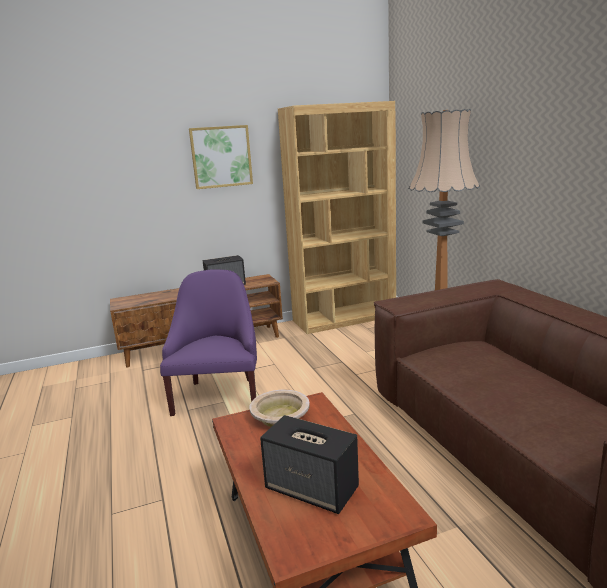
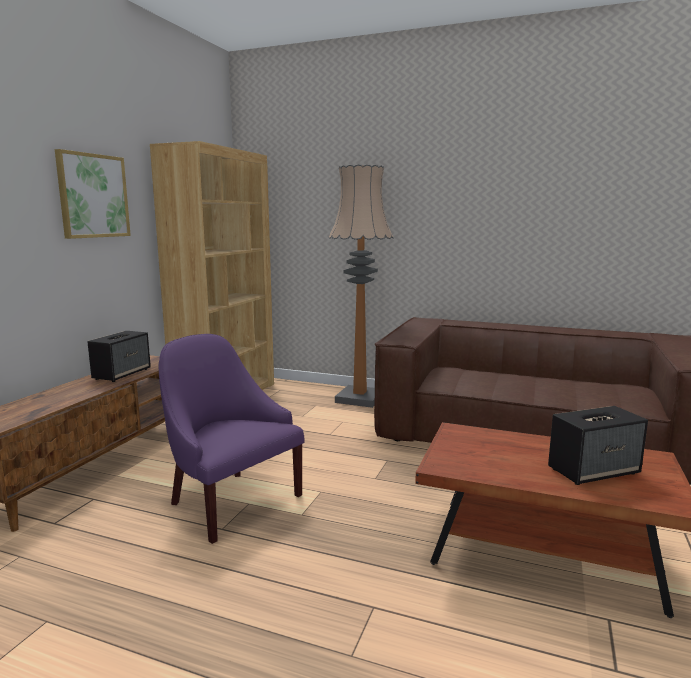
camera: 50 degrees left, 5 degrees down
(280, 416) = (460, 446): beige bowl -> none

